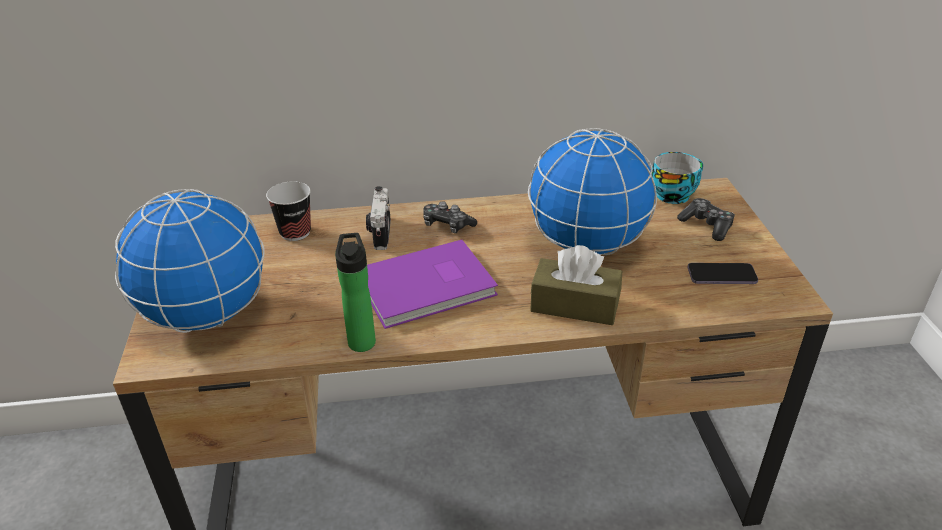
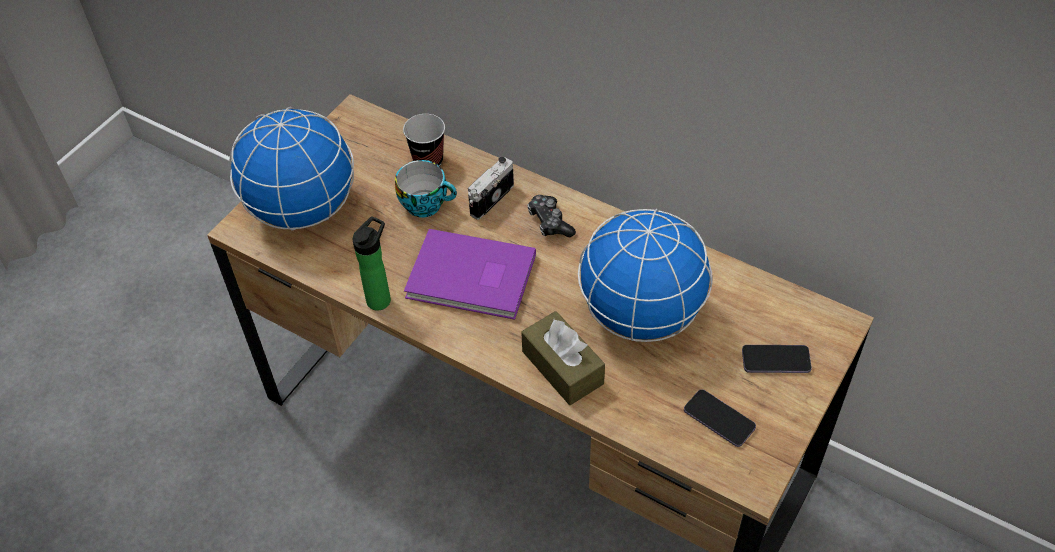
camera: 40 degrees right, 15 degrees up
(673, 194) = (791, 306): cup -> cup (426, 204)
(707, 225) = (775, 360): game controller -> phone

